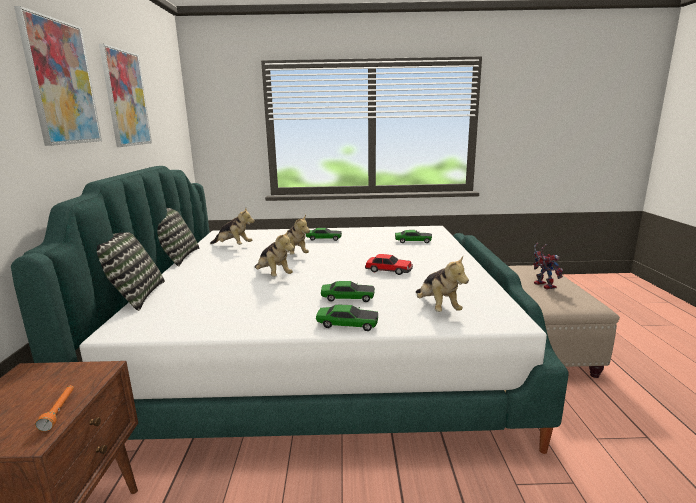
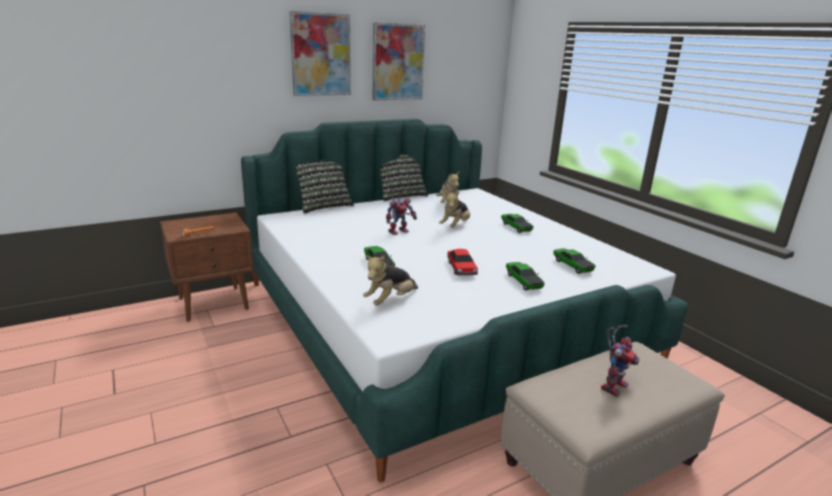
camera: 60 degrees right, 5 degrees up
(273, 275) = (399, 231): plush toy -> toy robot
(347, 324) = (329, 272): toy car -> toy car (523, 281)

